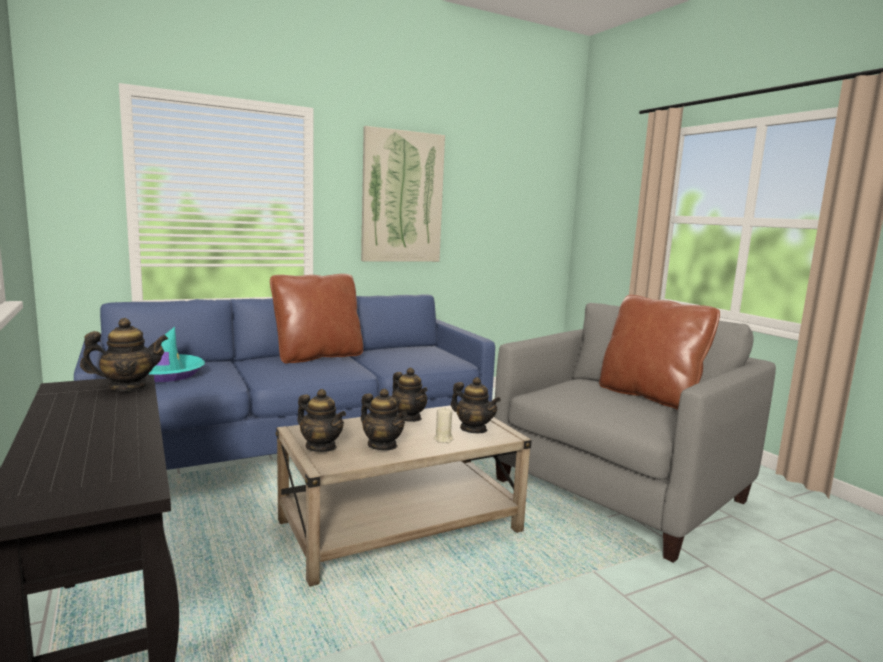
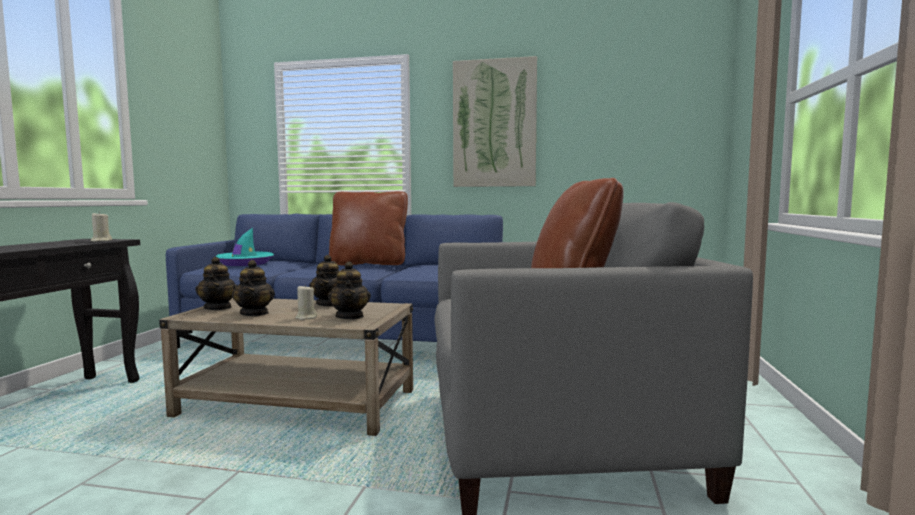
camera: 40 degrees right, 5 degrees down
(128, 387) = (101, 241): teapot -> beige candle

